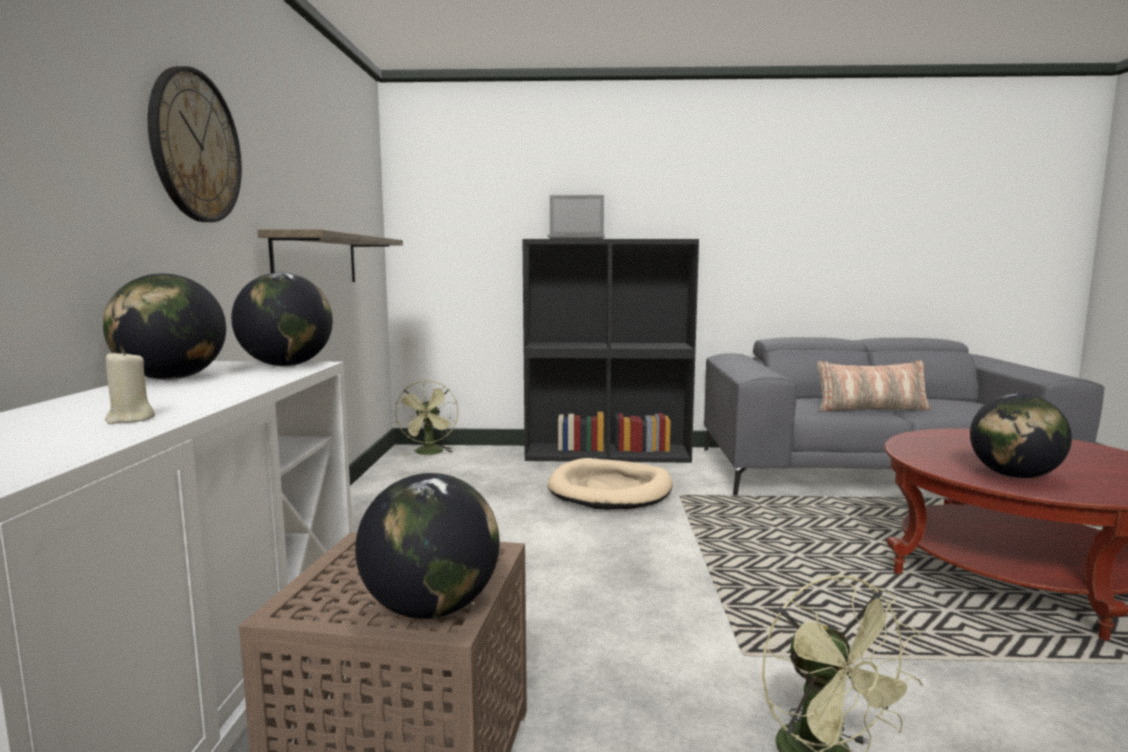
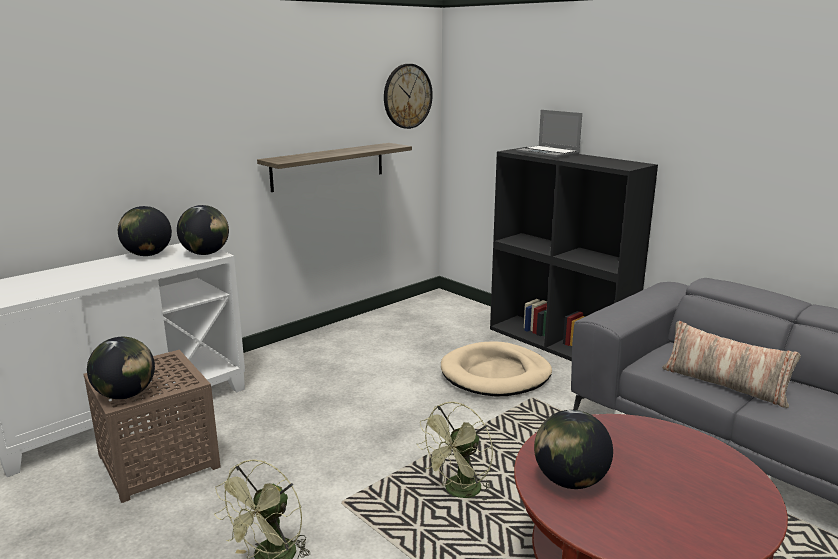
camera: 45 degrees right, 10 degrees up
(130, 419) = (72, 283): beige candle -> none
(195, 147) = (198, 125): wall clock -> wall clock (407, 96)
(429, 453) = (445, 302): green fan -> green fan (459, 492)

